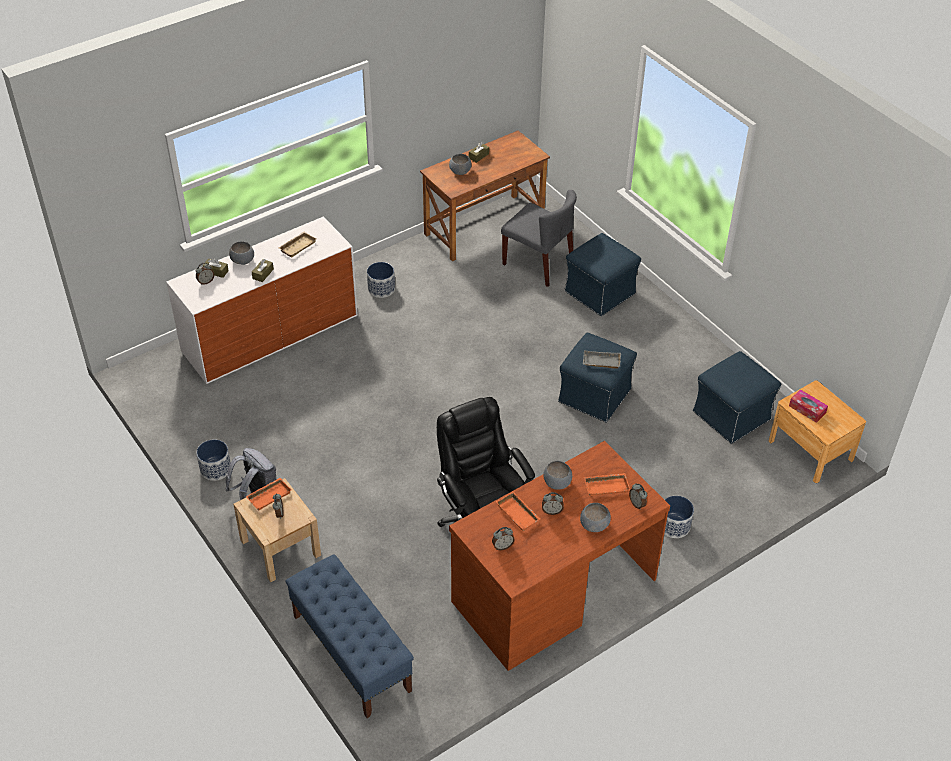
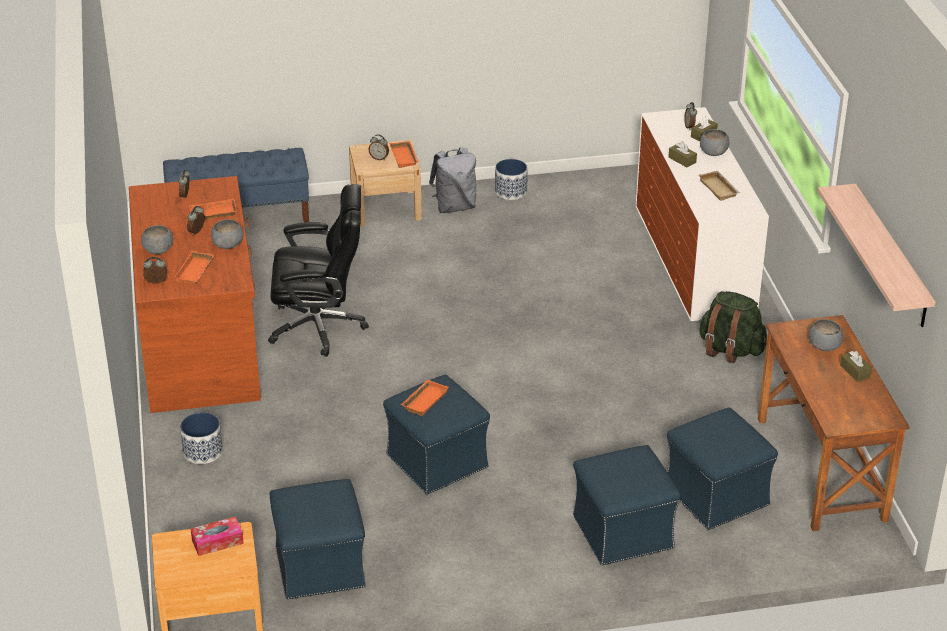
camera: 115 degrees right, 10 degrees down
(381, 289) = (730, 349): planter -> green backpack
(462, 81) = (891, 256): none -> shelf
(538, 263) = (715, 495): grey chair -> blue ottoman
(600, 362) = (424, 400): grey tray -> orange tray

